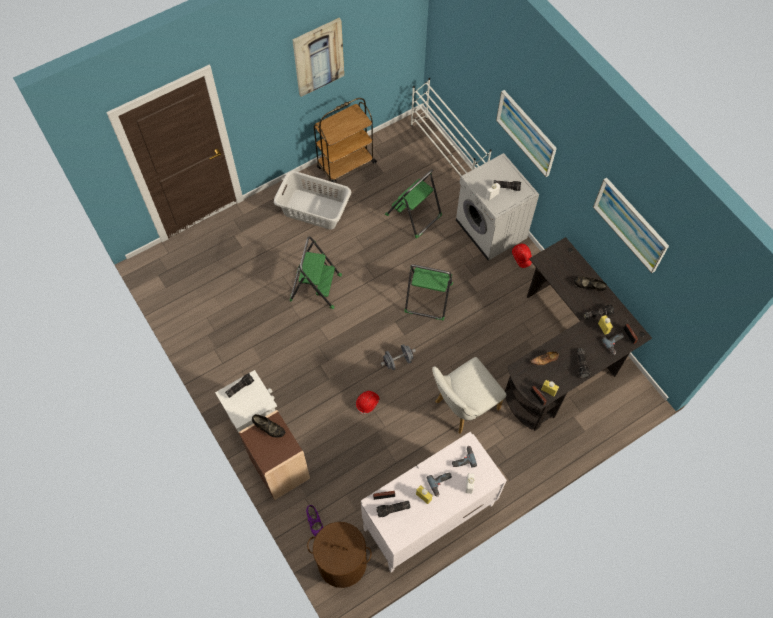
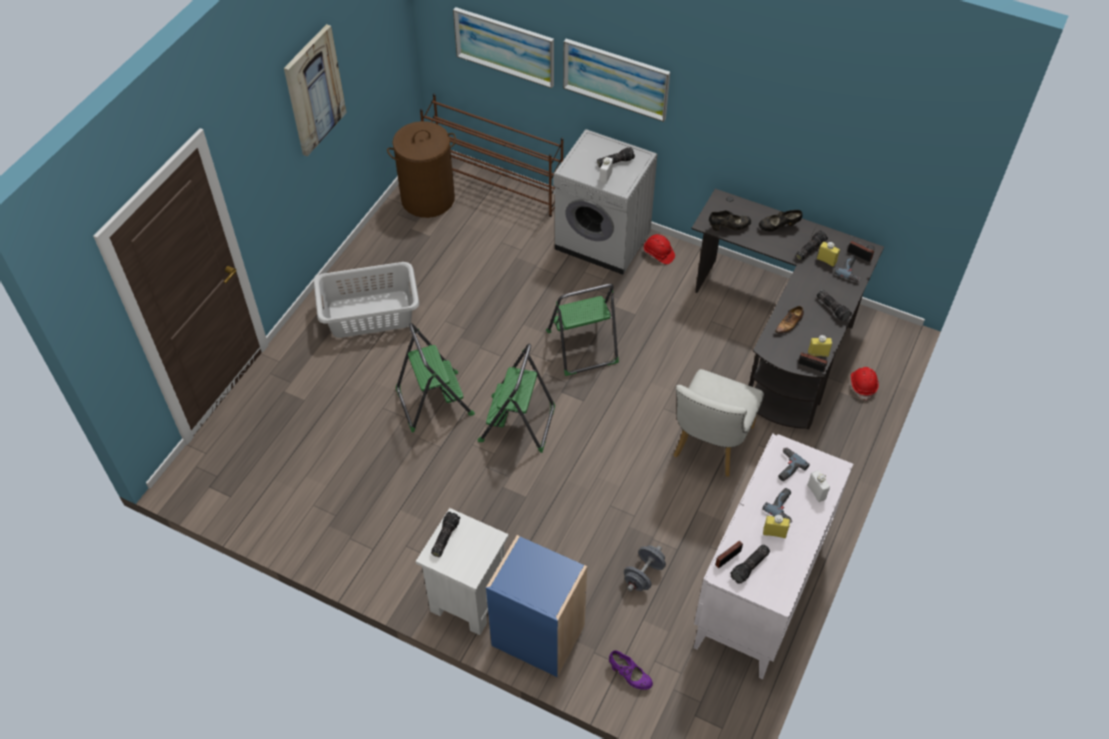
camera: 30 degrees left, 10 degrees down
(269, 429) = (523, 562): black shoe -> black shoe (729, 227)
(279, 468) = (536, 636): brown bookcase -> blue bookcase
(342, 563) = (696, 703): brown laundry basket -> brown laundry basket (427, 199)
(346, 165) = (376, 248): brown cart -> none
(367, 403) = (594, 500): red hard hat -> red hard hat (862, 385)
(398, 361) = (596, 434): grey dumbbell -> grey dumbbell (643, 575)
(415, 216) = (502, 266): green step ladder -> green step ladder (520, 424)
(447, 156) = (494, 186): white shoe rack -> brown shoe rack
(630, 224) = (811, 109): picture -> picture (505, 46)

